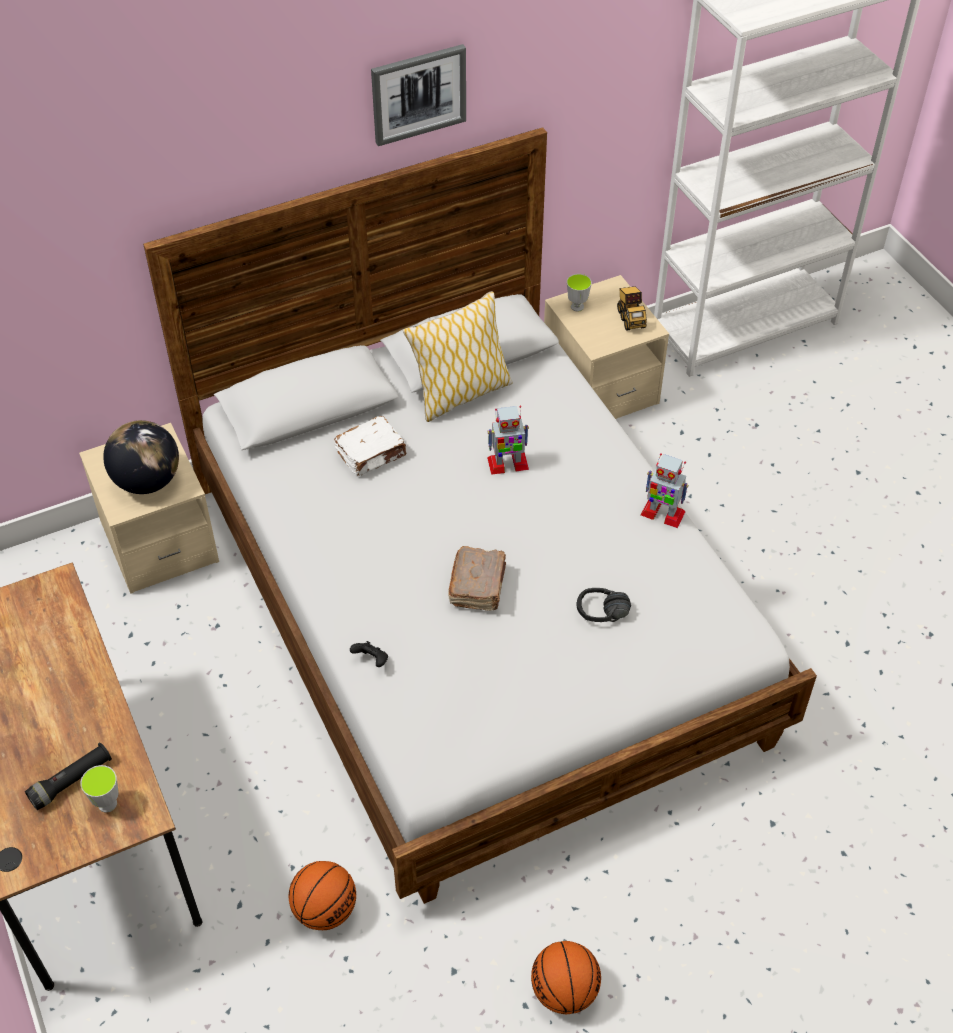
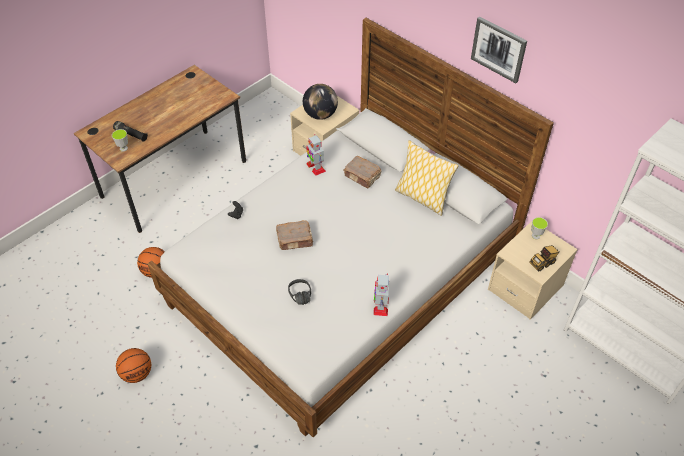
camera: 70 degrees right, 0 degrees up
(372, 454) = (362, 176): white book -> brown book
(507, 464) = (383, 230): toy robot -> toy robot (315, 167)

